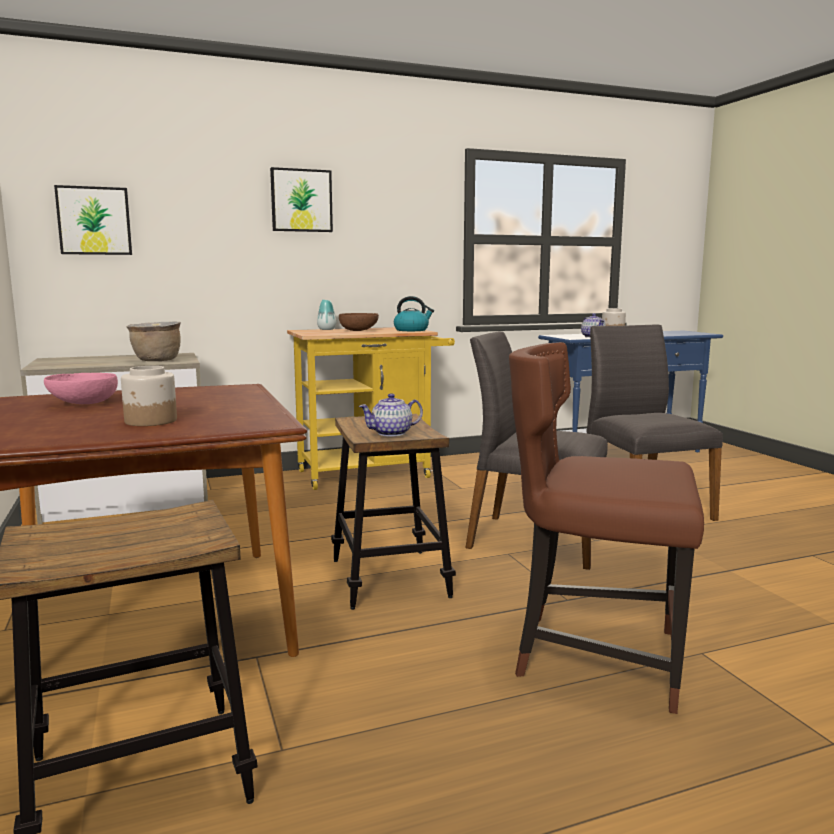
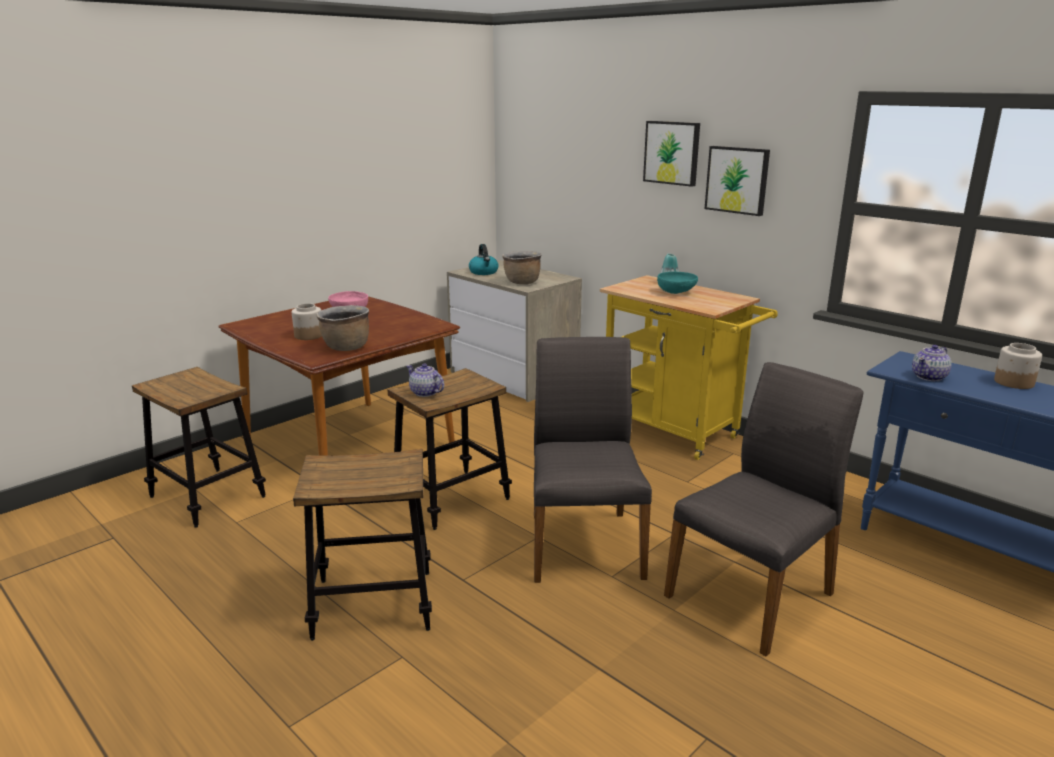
camera: 65 degrees right, 10 degrees up
(94, 221) = (535, 164): picture -> picture (737, 180)
(252, 413) = (346, 347): none -> brown cooking pot
(359, 330) = (676, 292): brown bowl -> turquoise bowl
(412, 330) = (715, 305): kettle -> kettle (484, 272)
(594, 656) = (373, 604): brown chair -> stool

